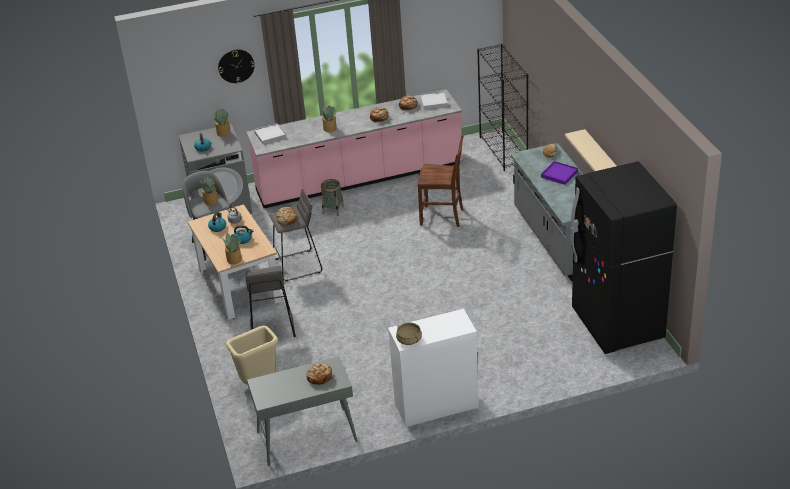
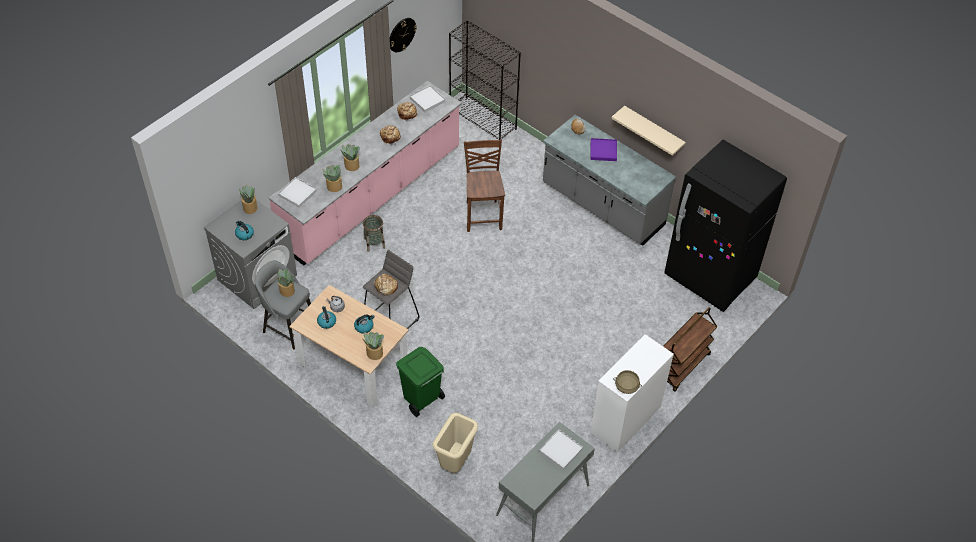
camera: 35 degrees left, 15 degrees up
(236, 66) = (250, 137): wall clock -> wall clock (401, 34)
(272, 328) = (421, 399): grey stool -> green trash can
(302, 138) = (334, 186): none -> potted plant
(320, 377) = (560, 450): bread -> white tray
(443, 217) = (483, 215): brown chair -> brown chair turned 75 degrees counterclockwise
(527, 384) = (682, 366): none -> brown cart

